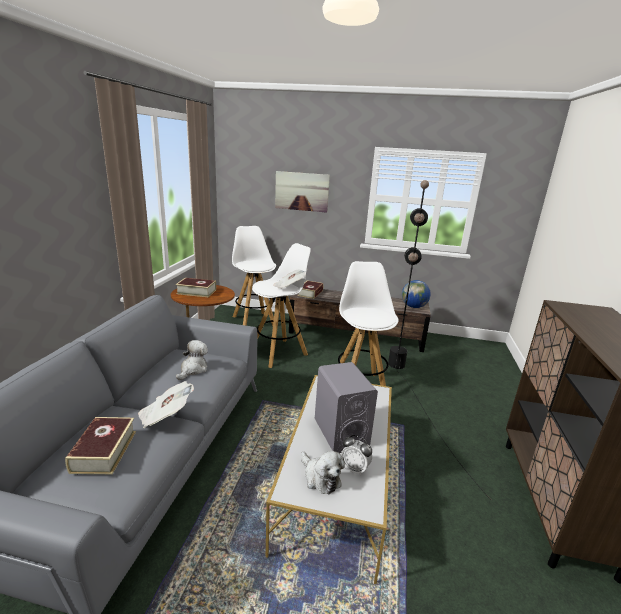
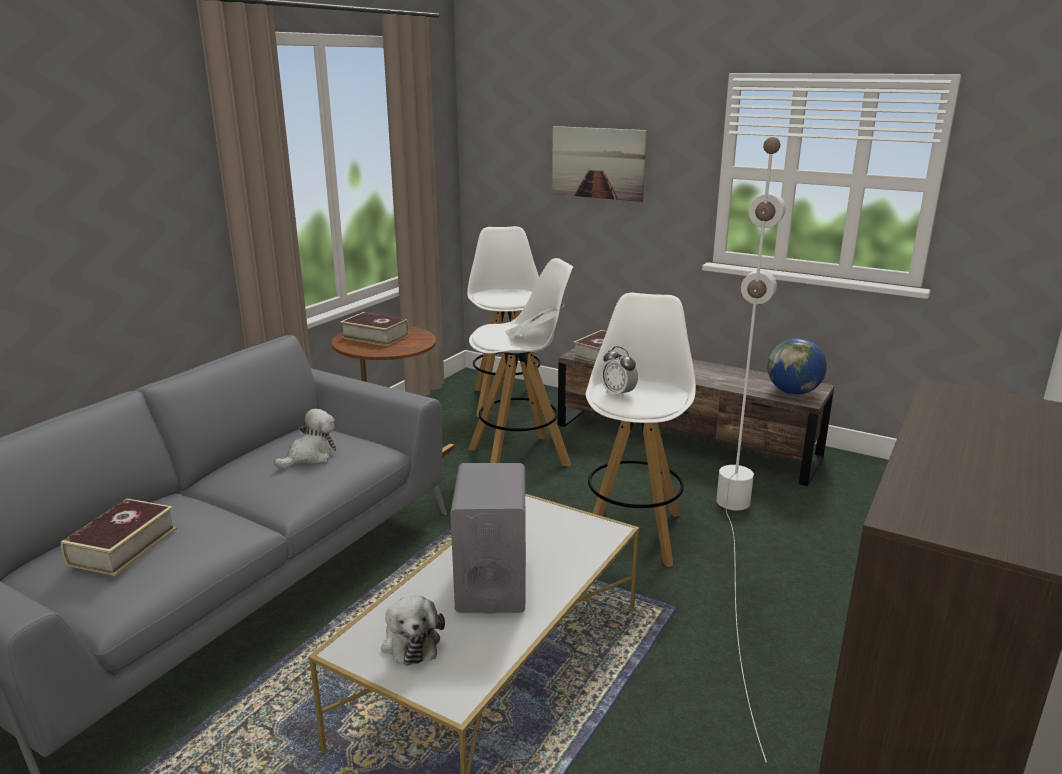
camera: 20 degrees right, 0 degrees up
(166, 415) = (230, 514): newspaper -> none
(354, 469) = (475, 639): alarm clock -> alarm clock (618, 394)
(413, 391) = (736, 553): black floor lamp -> white floor lamp

